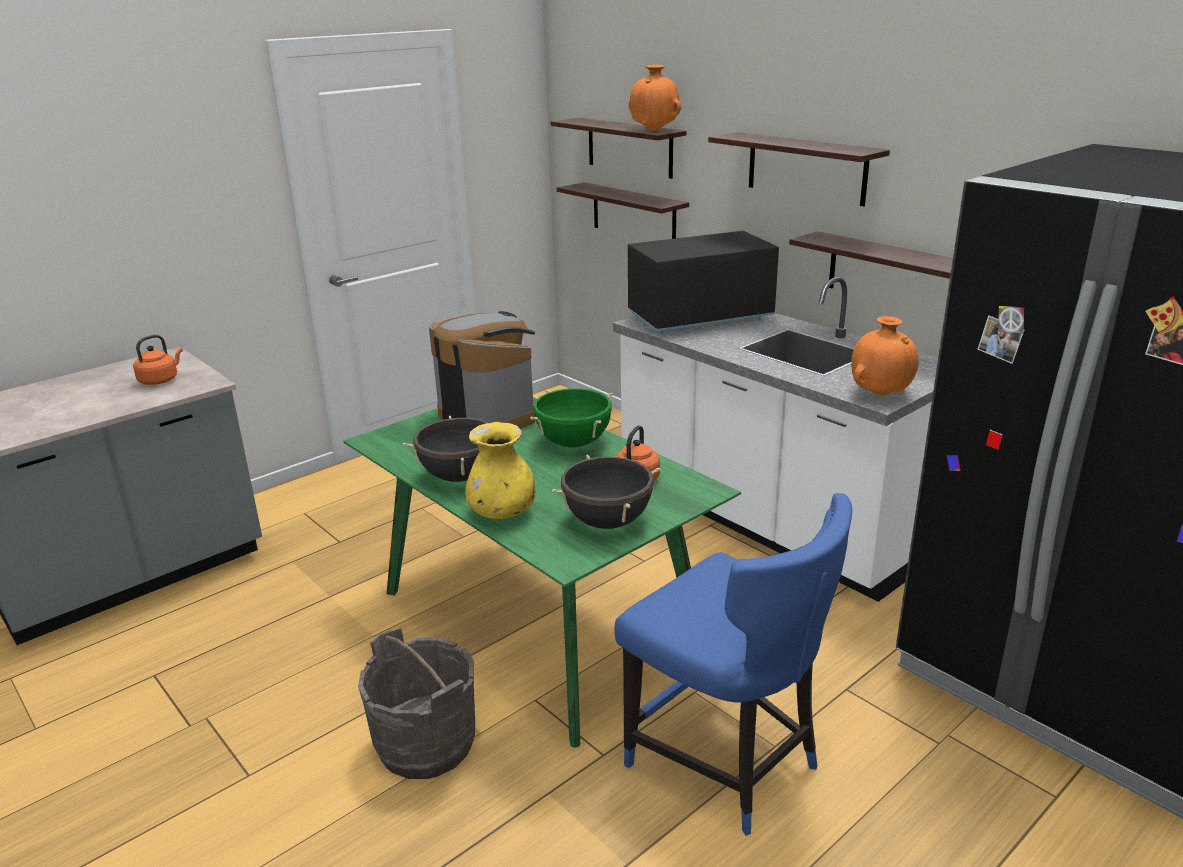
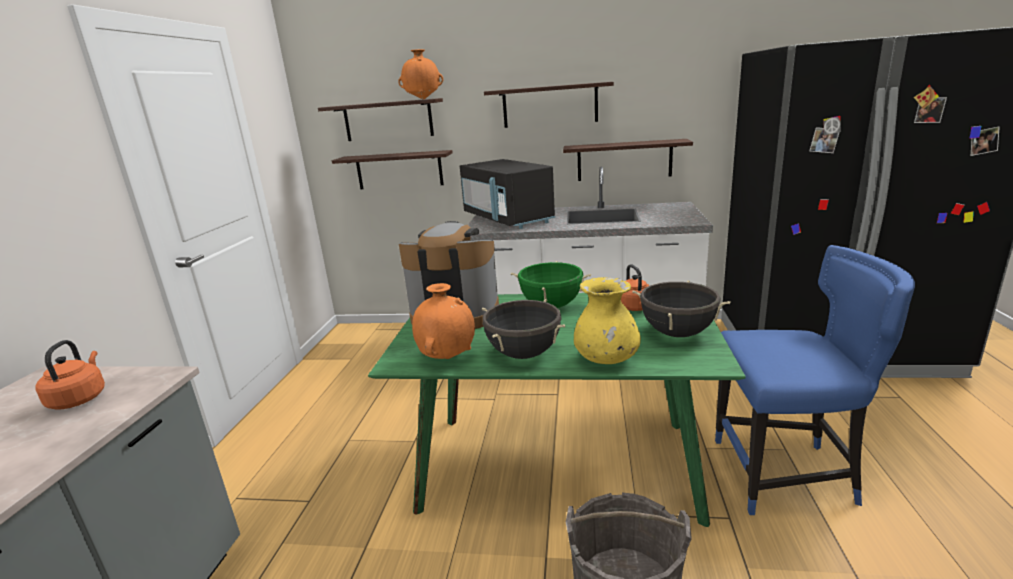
camera: 40 degrees left, 5 degrees down
(699, 317) = (507, 219): black microwave -> black microwave turned 60 degrees counterclockwise
(880, 395) = (687, 219): orange vase -> orange vase (447, 358)

